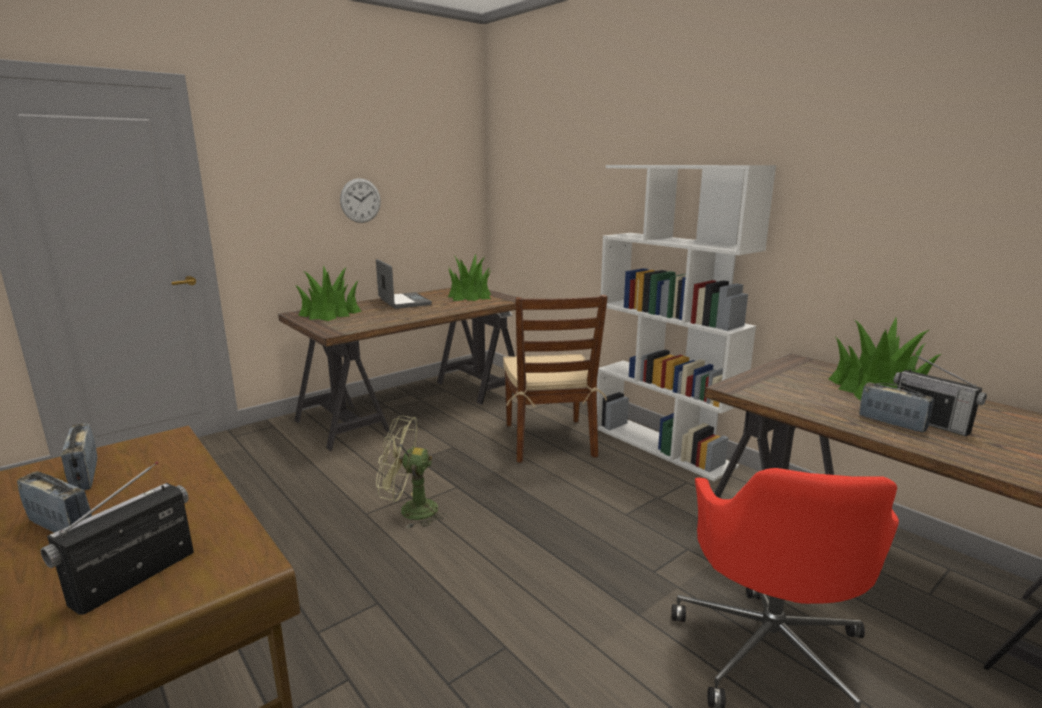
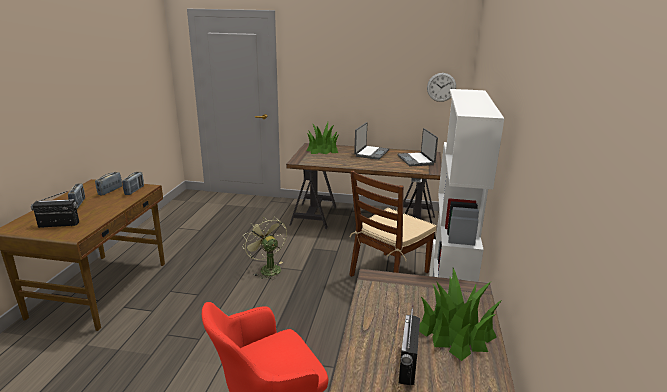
camera: 50 degrees right, 5 degrees up
(360, 200) = (365, 83): wall clock -> wall clock (441, 87)
(470, 296) = (416, 160): potted plant -> laptop
(891, 423) = (384, 347): radio -> radio (134, 190)

